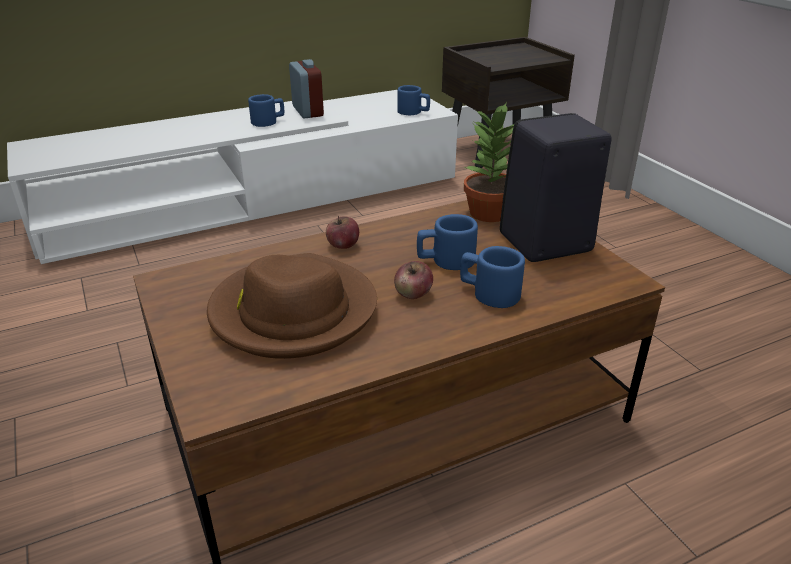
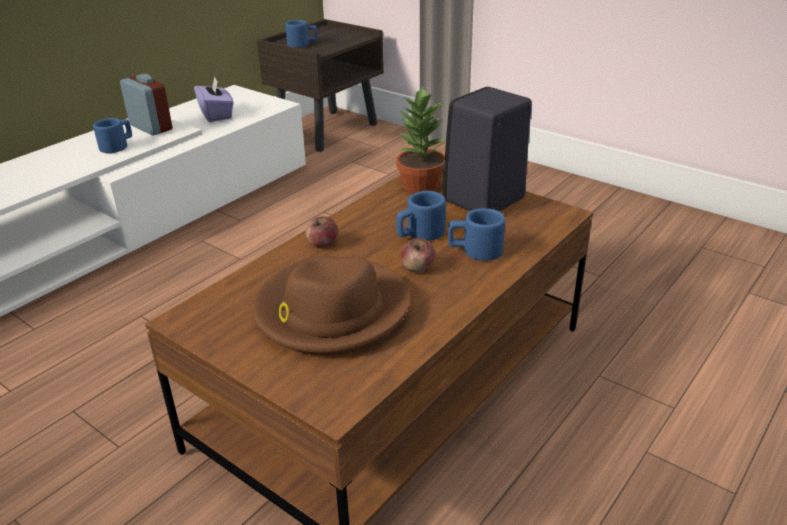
camera: 25 degrees left, 0 degrees up
(374, 110) = (216, 114): none -> purple tissue box
(413, 112) = (257, 109): blue mug -> blue mug (302, 44)

